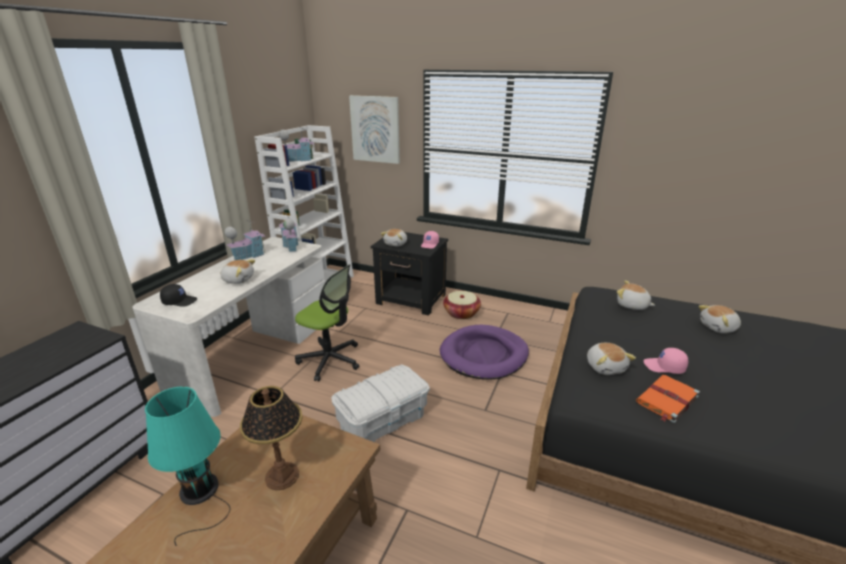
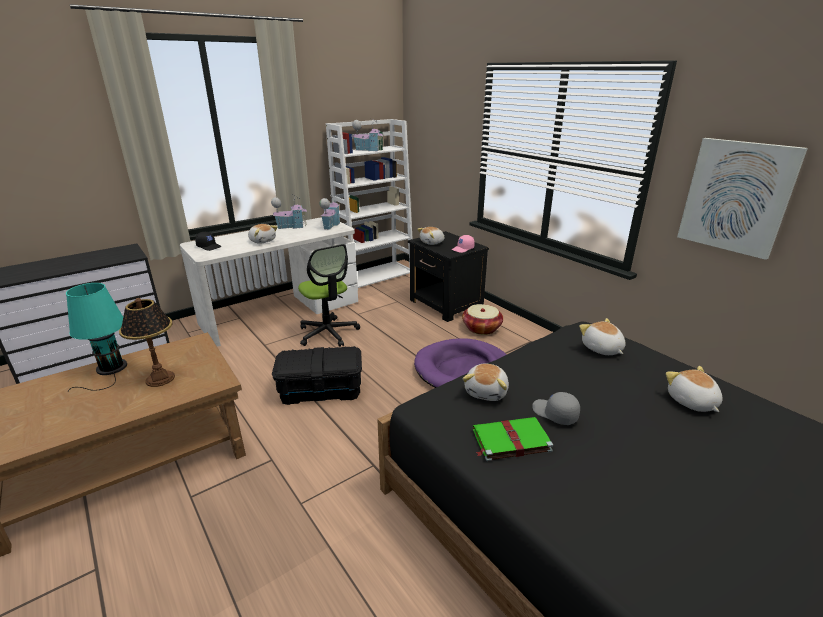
camera: 30 degrees right, 0 degrees up
(375, 129) = (445, 126): picture -> picture (736, 197)
(382, 419) = (321, 390): white storage box -> black storage box
(664, 367) = (554, 414): pink cap -> grey cap
(666, 400) = (510, 440): orange book -> green book
(718, 327) = (691, 402): plush toy -> plush toy turned 60 degrees clockwise

